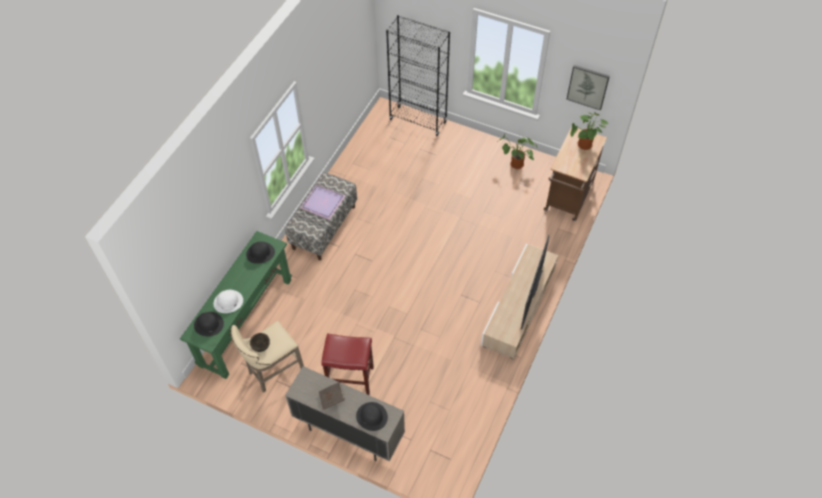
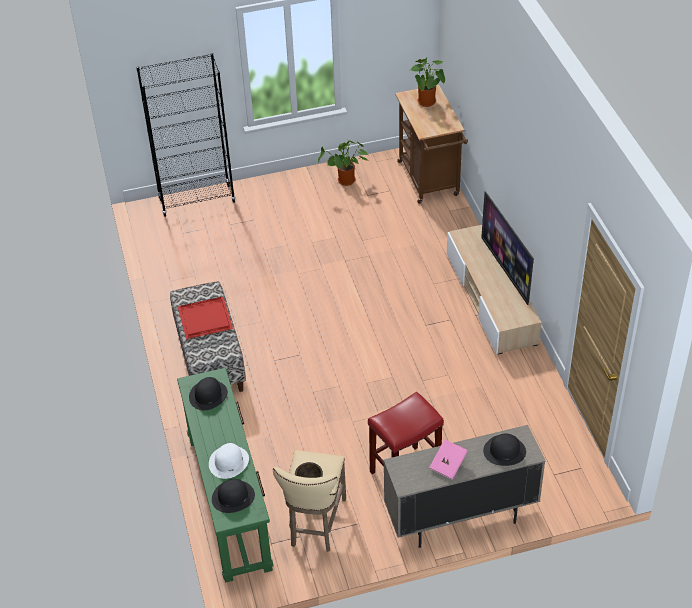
camera: 40 degrees left, 10 degrees down
(322, 203) = (204, 320): purple tray -> red tray
(332, 398) = (448, 465): brown book -> pink book
(588, 86) = (395, 37): picture -> none

